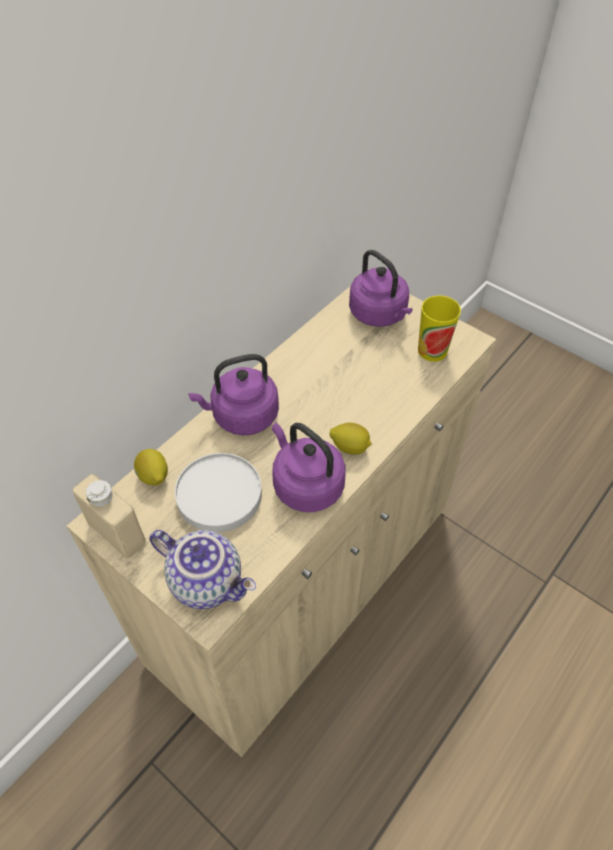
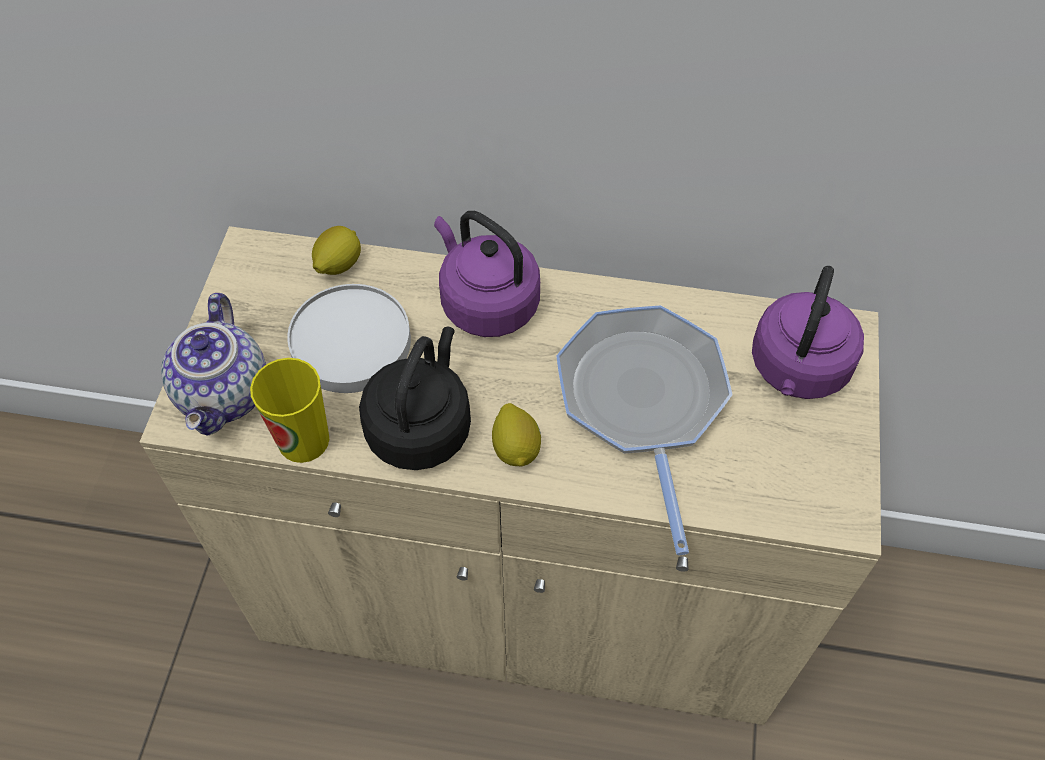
camera: 60 degrees right, 5 degrees up
(117, 533) = (243, 275): beige bottle -> none
(305, 485) = (421, 426): purple kettle -> black kettle
(357, 380) = (643, 401): none -> frying pan
(432, 351) = (778, 473): cup -> cup (303, 440)

